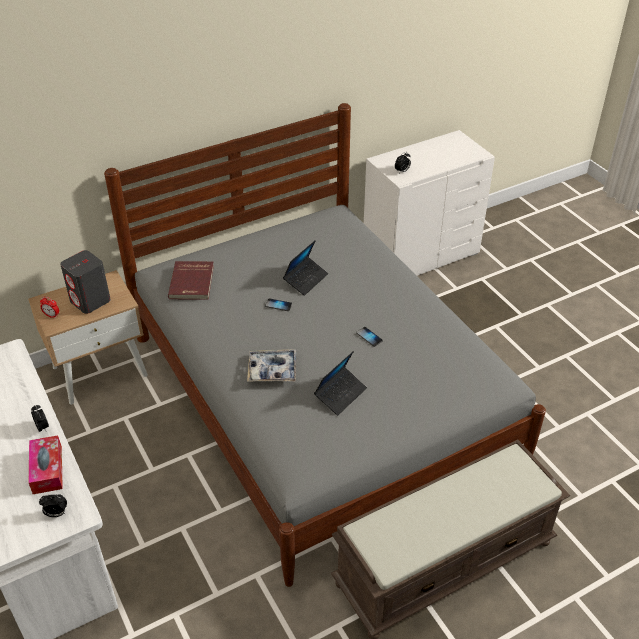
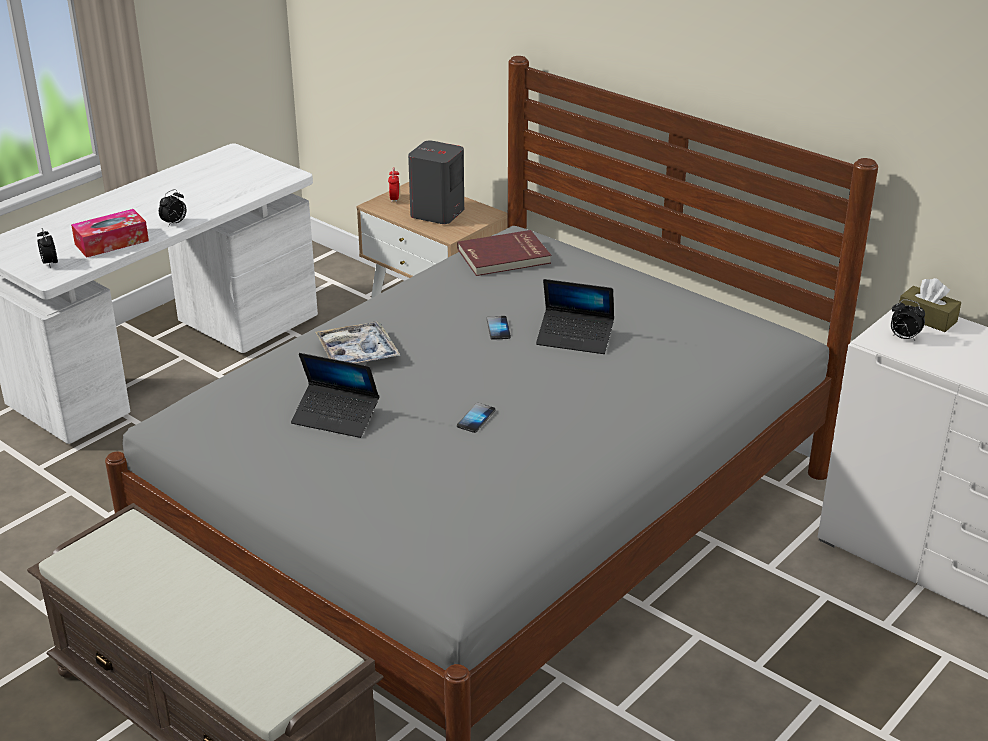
camera: 70 degrees right, 10 degrees down
(388, 159) = (927, 318): none -> brown tissue box

